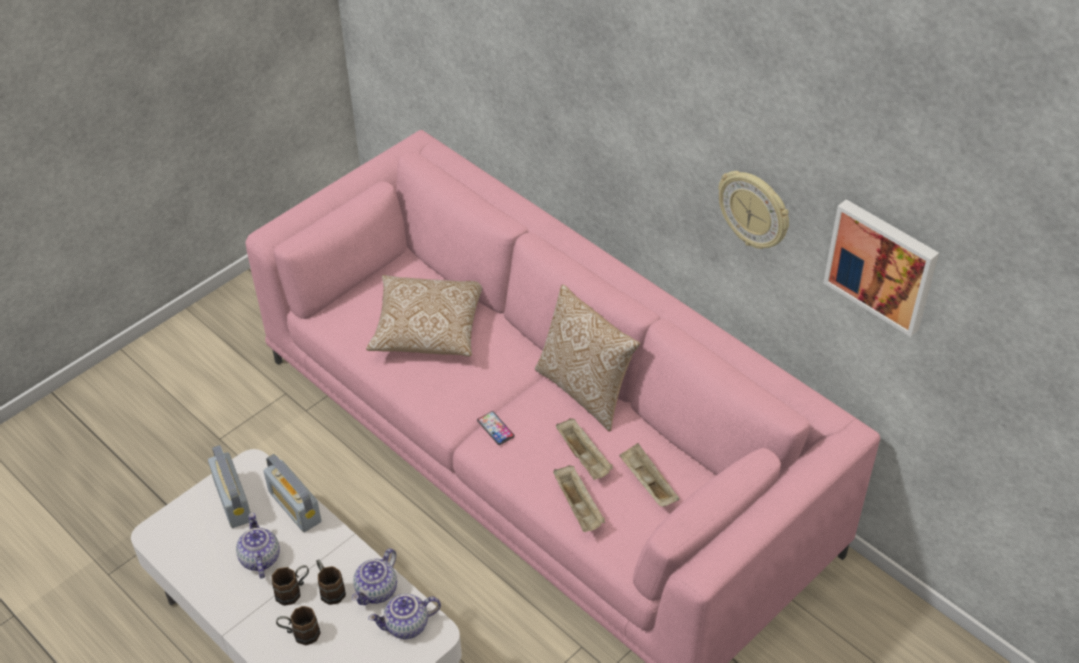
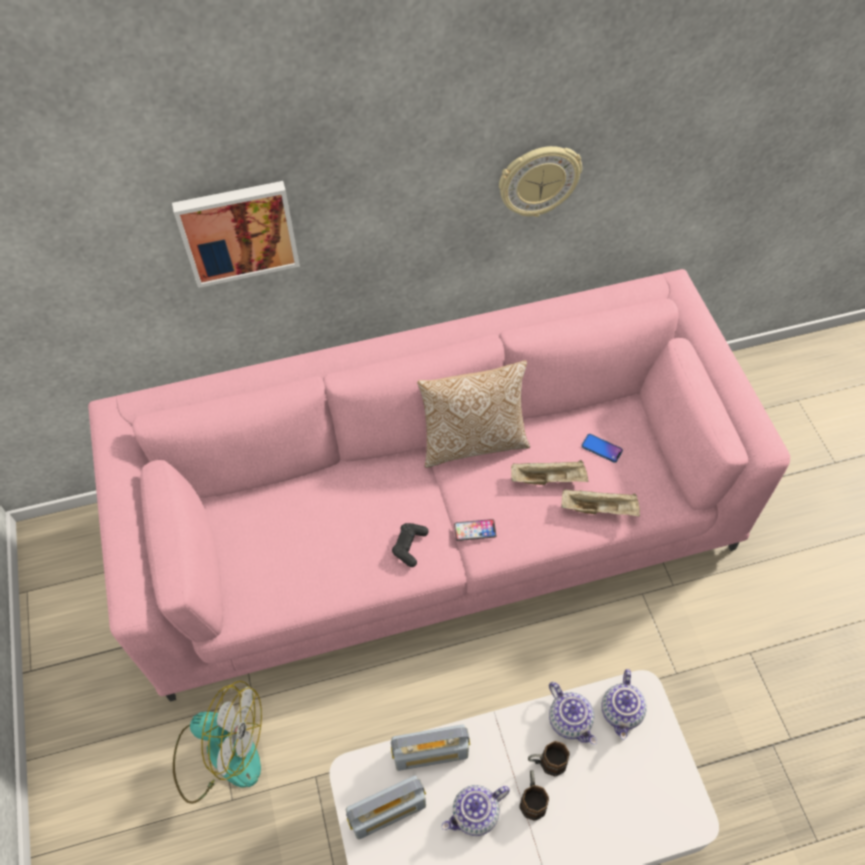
camera: 60 degrees left, 10 degrees up
(233, 500) = (387, 811): radio -> radio turned 150 degrees clockwise
(252, 413) = (220, 752): none -> fan
(259, 558) = (475, 815): teapot -> teapot turned 45 degrees counterclockwise
(300, 634) = (585, 813): brown mug -> none
(428, 329) = (319, 529): pillow -> none
(450, 392) = (409, 546): none -> black game controller
(647, 483) = (601, 448): beige tray -> phone
(882, 265) = (681, 132): picture -> picture (238, 231)

